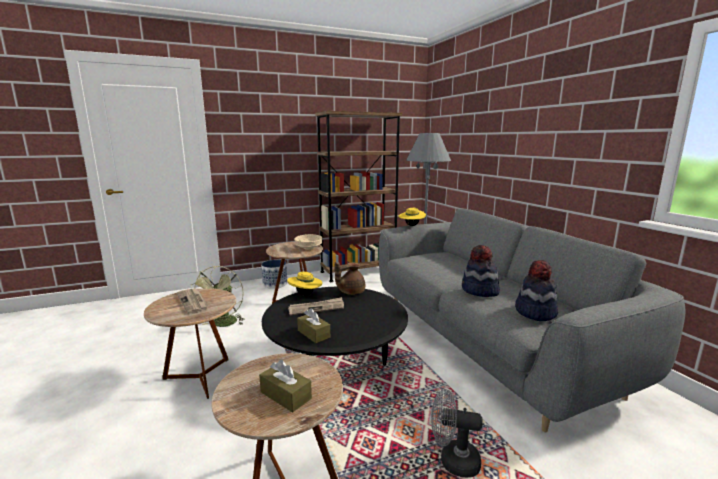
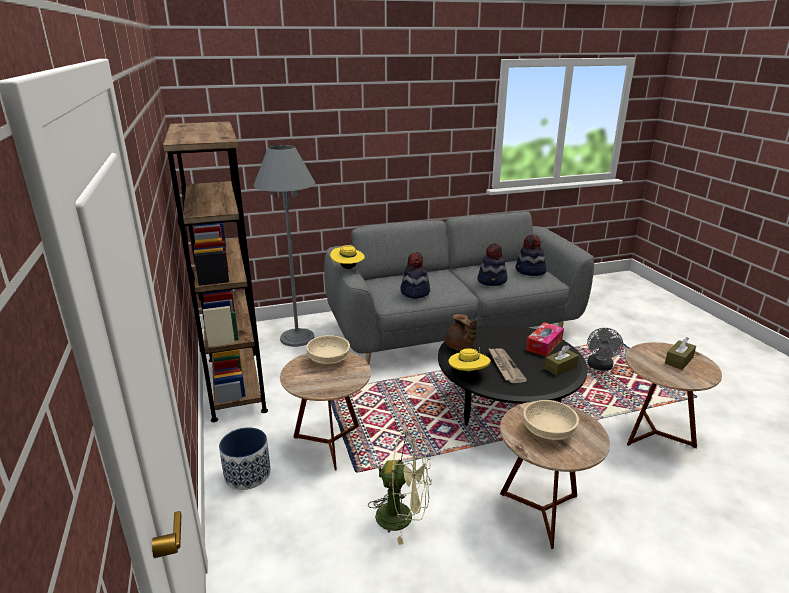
camera: 85 degrees left, 10 degrees up
(193, 302) = (548, 431): newspaper -> beige bowl
(361, 329) = (544, 345): none -> tissue box
(423, 262) = (414, 292): none -> hat

